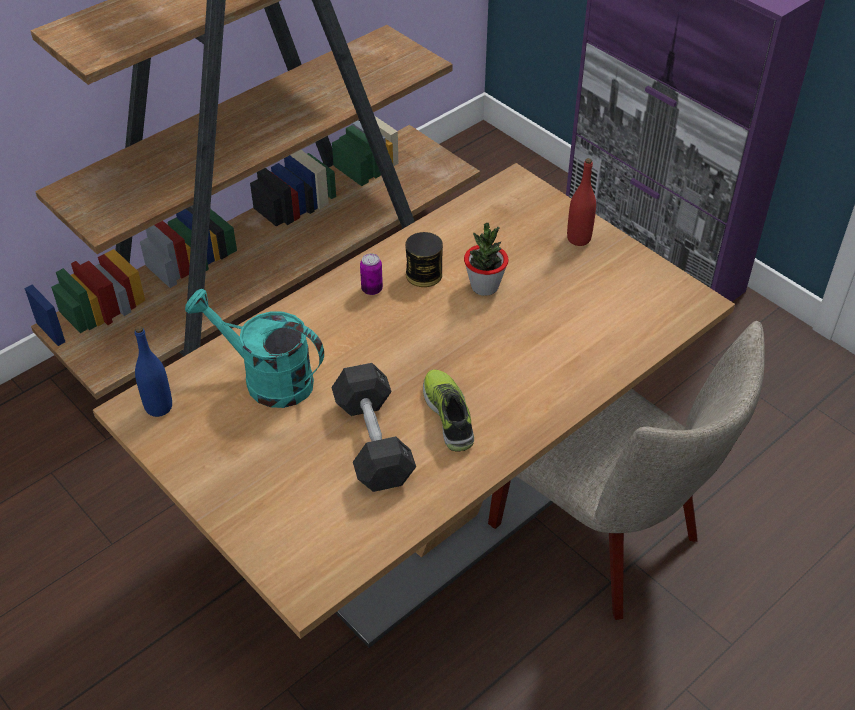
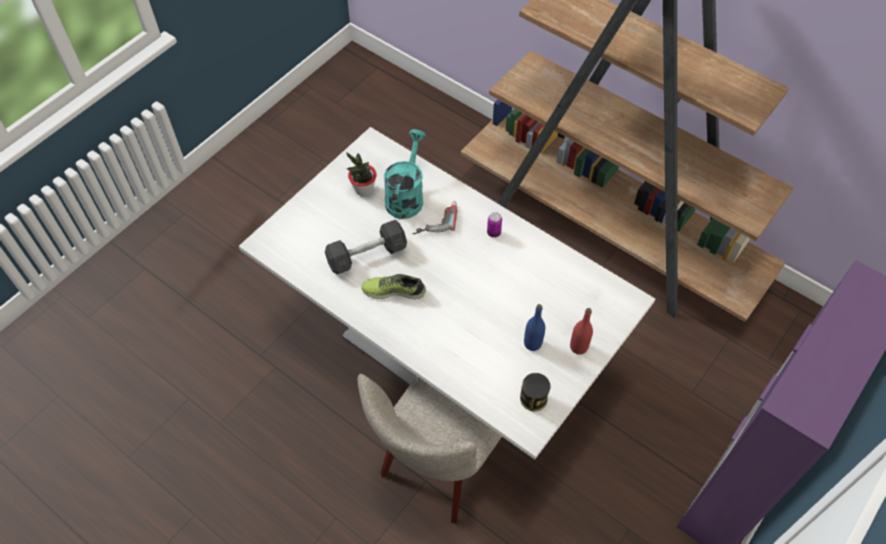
camera: 80 degrees right, 10 degrees up
(158, 407) = (376, 153): blue bottle -> blue bottle (532, 343)
(327, 349) = (435, 220): none -> power drill
(424, 274) = (515, 258): can -> can (533, 398)
(427, 512) = (442, 353): brown dining table -> white dining table
(450, 415) = (394, 290): shoe -> shoe turned 150 degrees counterclockwise
(484, 286) = (512, 294): potted plant -> potted plant (363, 190)

